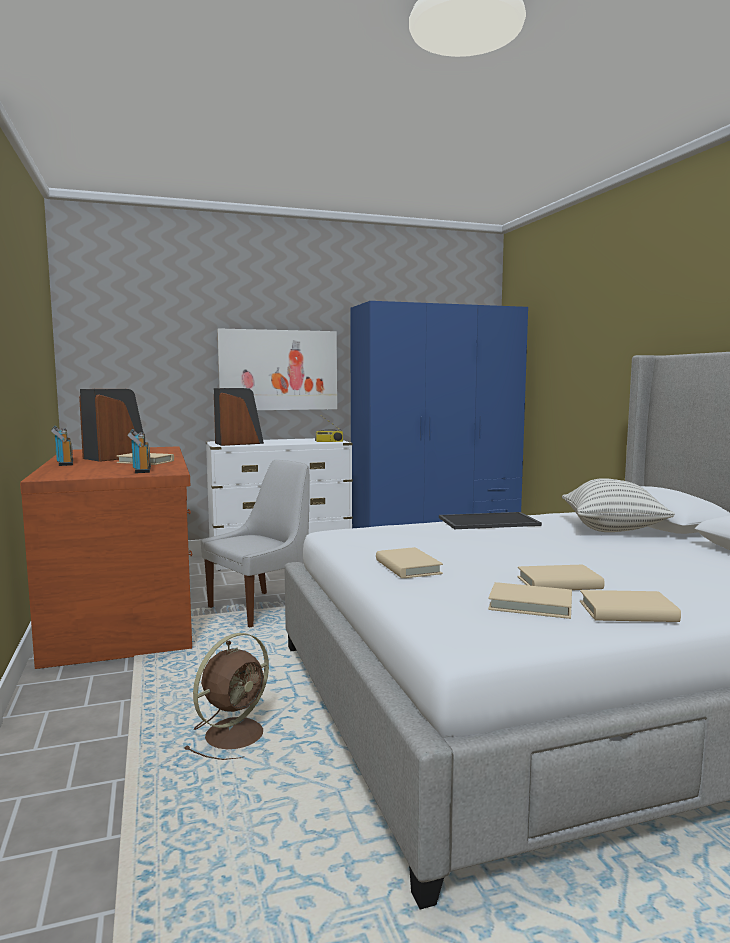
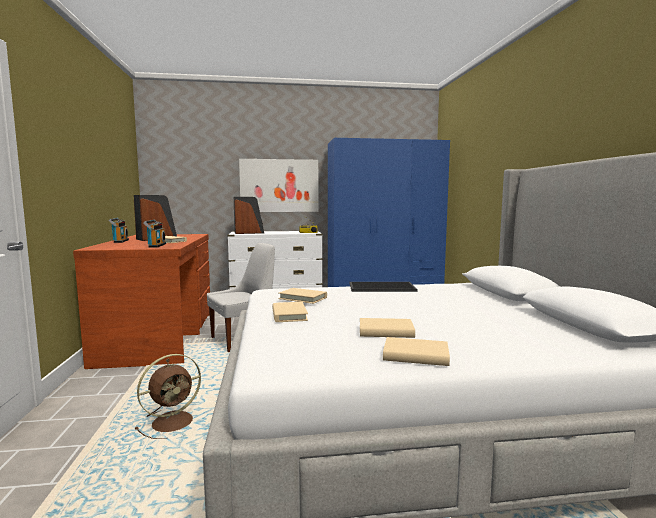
camera: 10 degrees right, 0 degrees up
(530, 605) = (346, 346): beige book -> beige book (303, 298)
(612, 529) = (469, 296): pillow -> none

